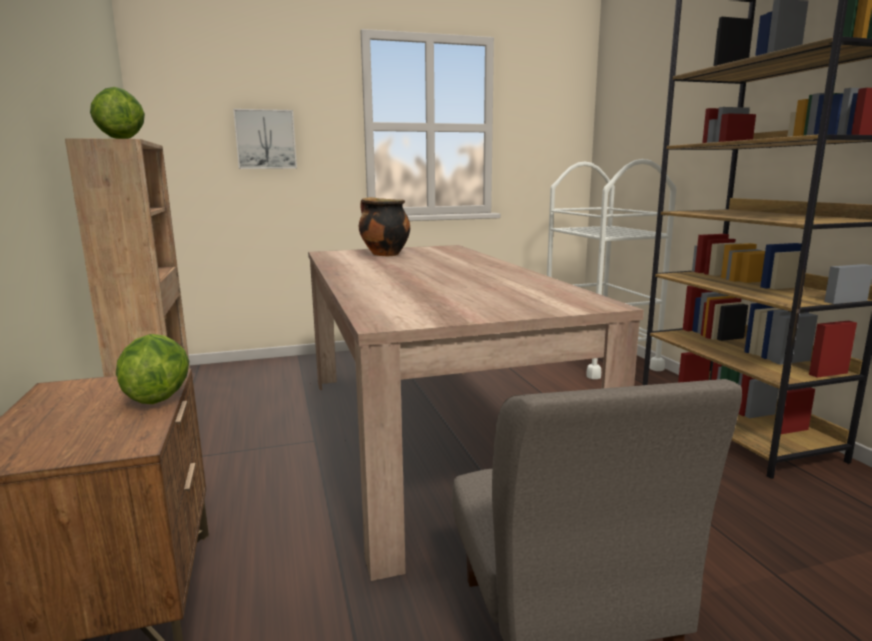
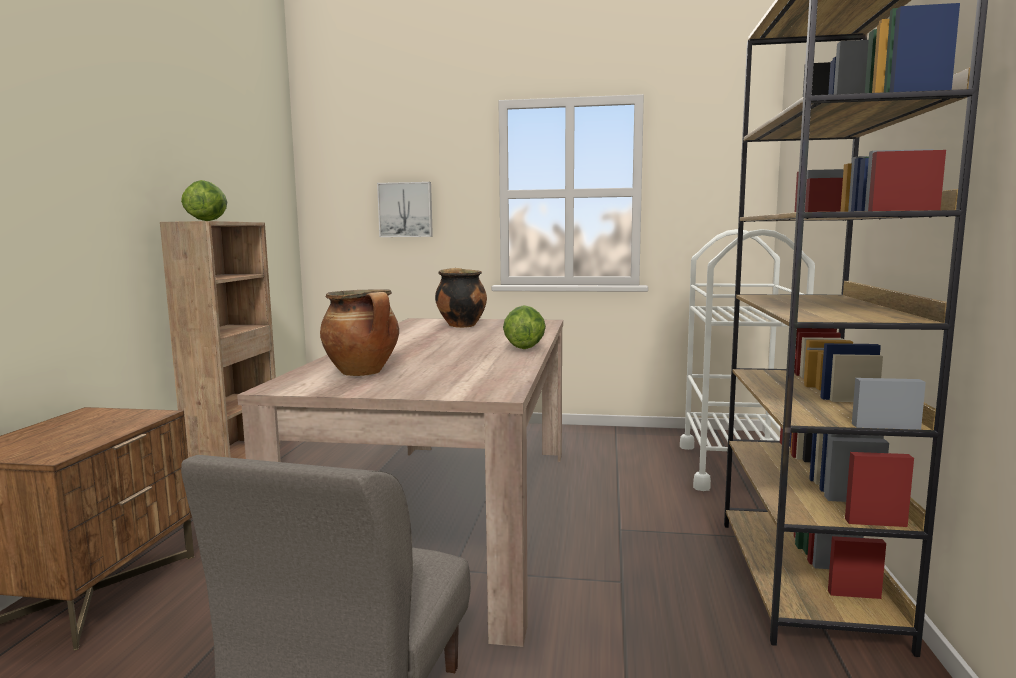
camera: 25 degrees right, 5 degrees down
(157, 397) = (124, 428): lettuce -> lettuce (524, 348)
(427, 301) = (363, 373): none -> cooking pot

